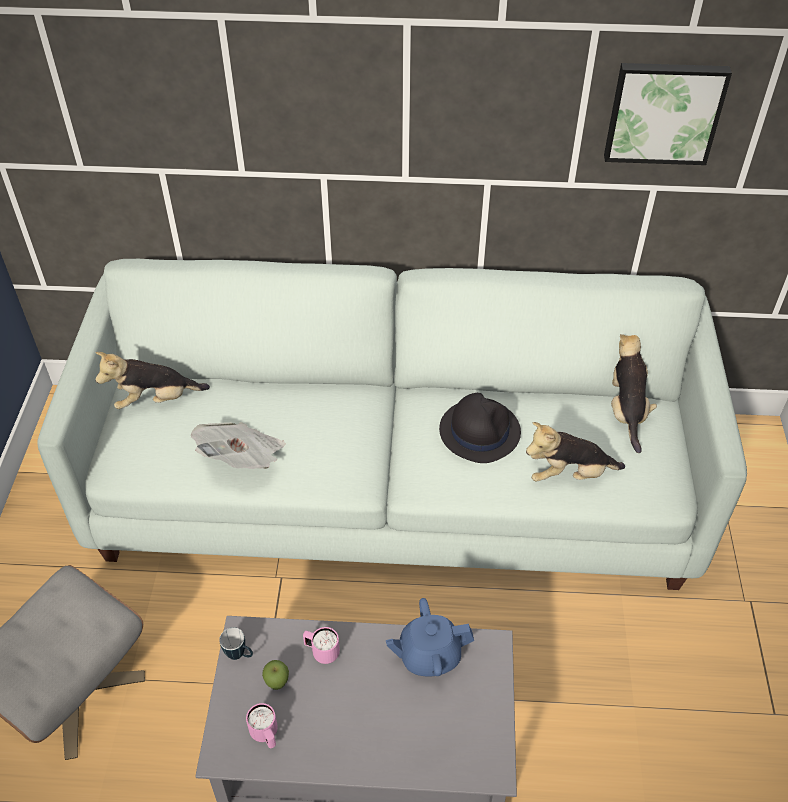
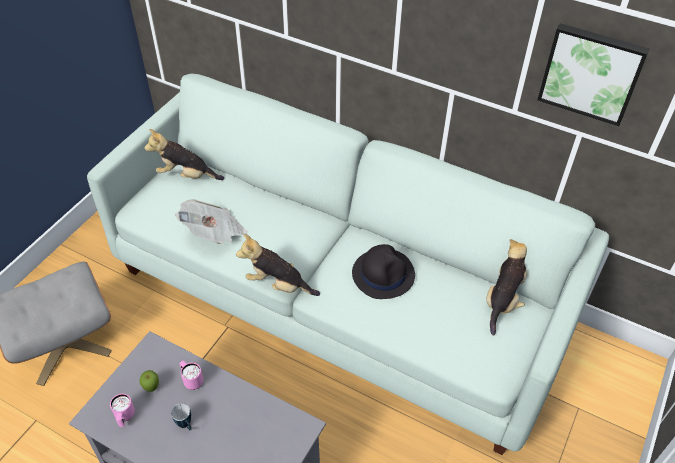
camera: 25 degrees right, 0 degrees up
(239, 655) = (141, 359): mug -> mug (186, 425)
(429, 655) = (258, 413): blue teapot -> none
(568, 474) = (428, 329): plush toy -> plush toy (278, 285)

